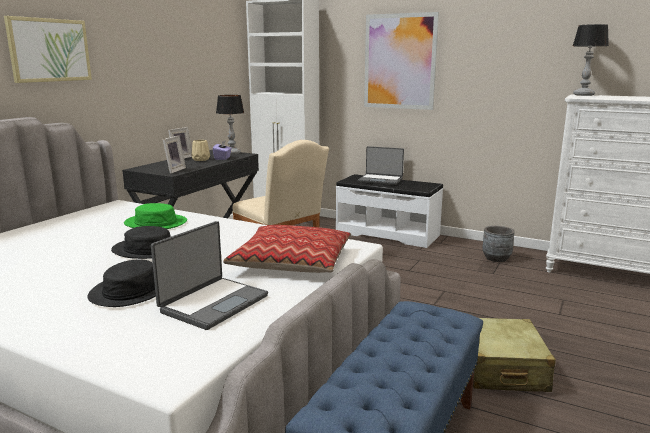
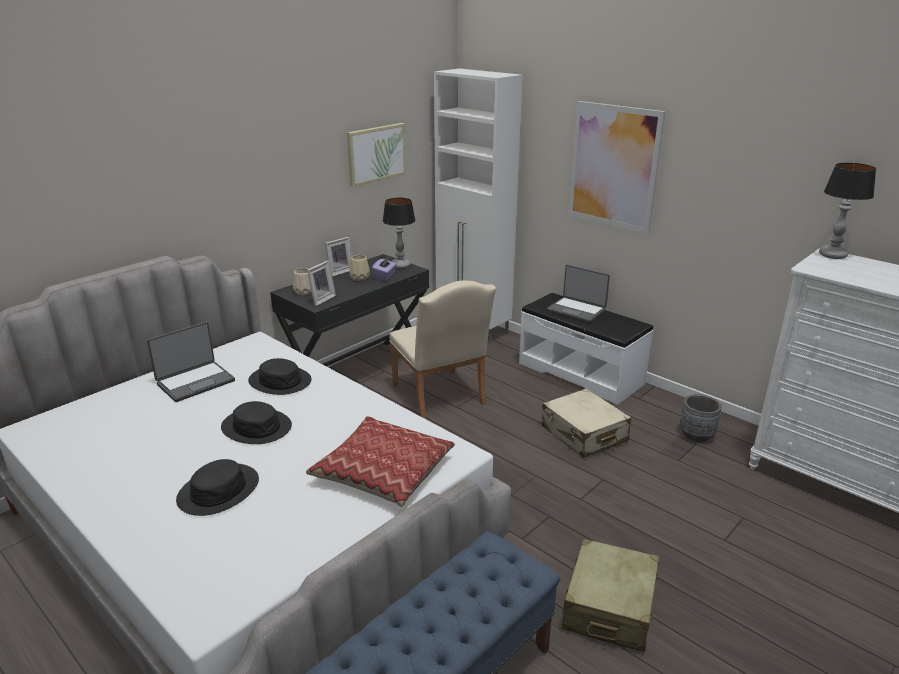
camera: 15 degrees right, 10 degrees up
(49, 50) = (187, 181): picture -> picture (376, 153)
(155, 168) = (304, 292): none -> beige vase
(156, 223) = (280, 381): green hat -> black hat
(213, 303) = (281, 524): laptop -> laptop (195, 382)
(412, 267) = (584, 434): none -> beige suitcase

